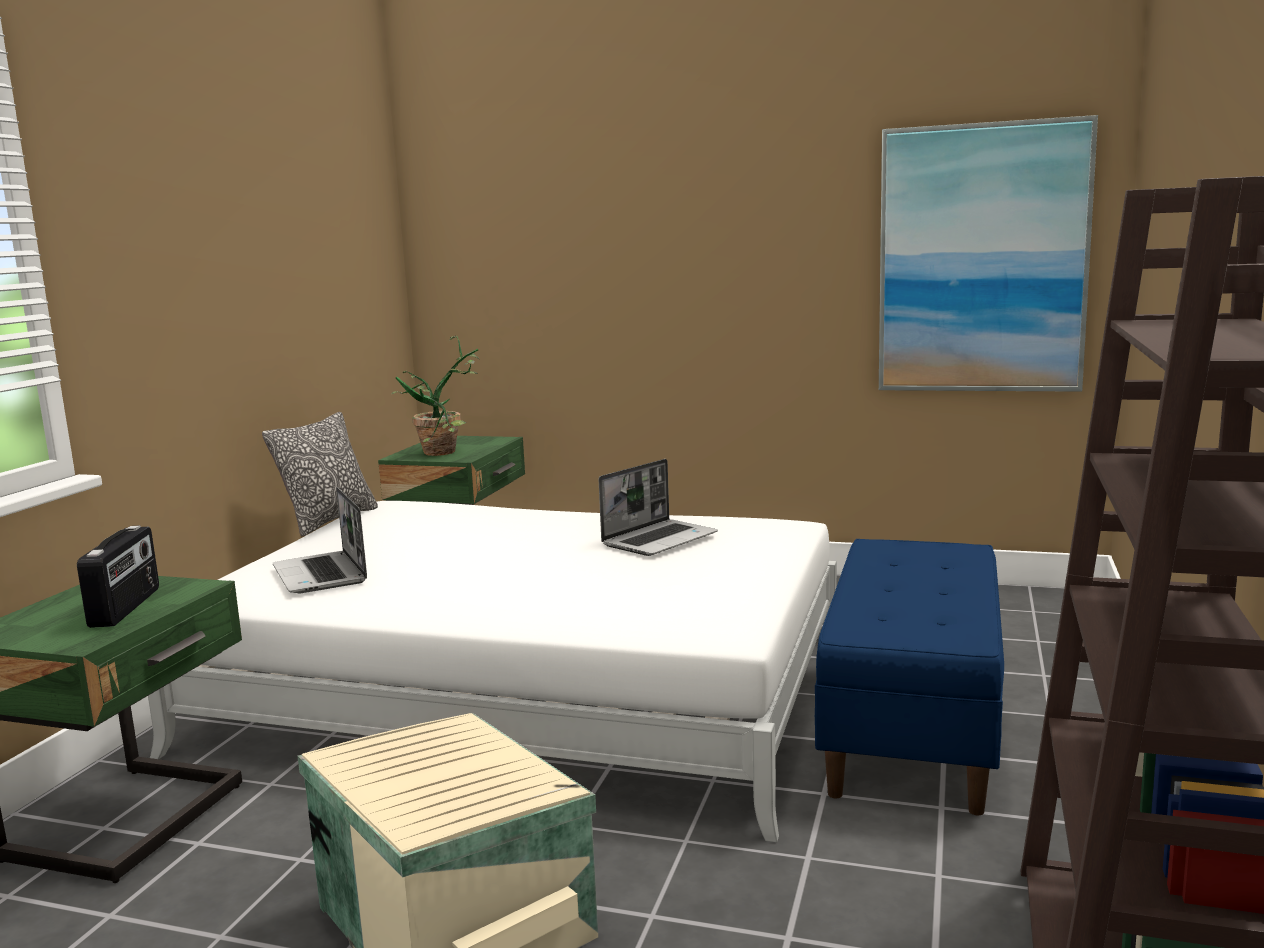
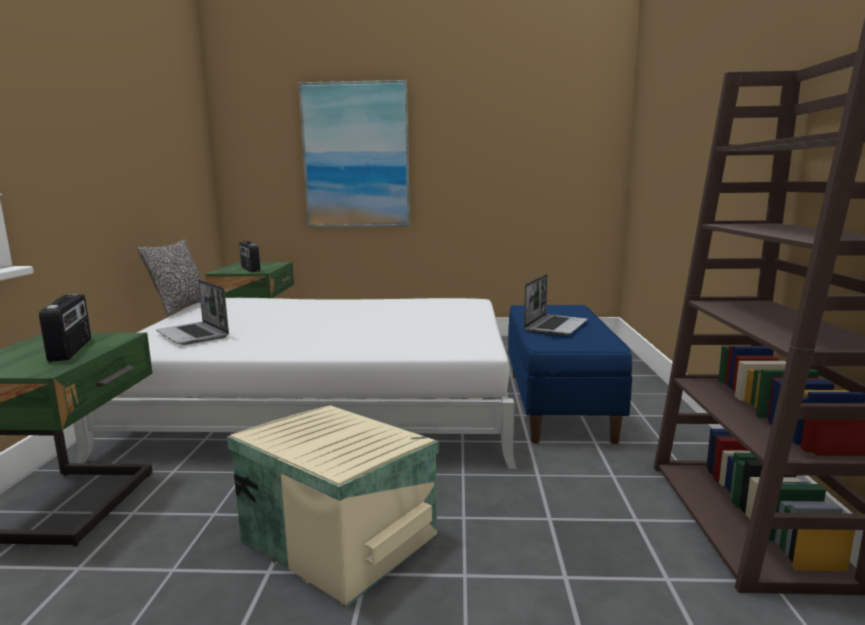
camera: 15 degrees left, 0 degrees up
(448, 452) = (250, 269): potted plant -> radio
(660, 539) = (403, 309): laptop -> laptop (555, 326)
(982, 259) = (555, 158): picture -> picture (356, 156)

